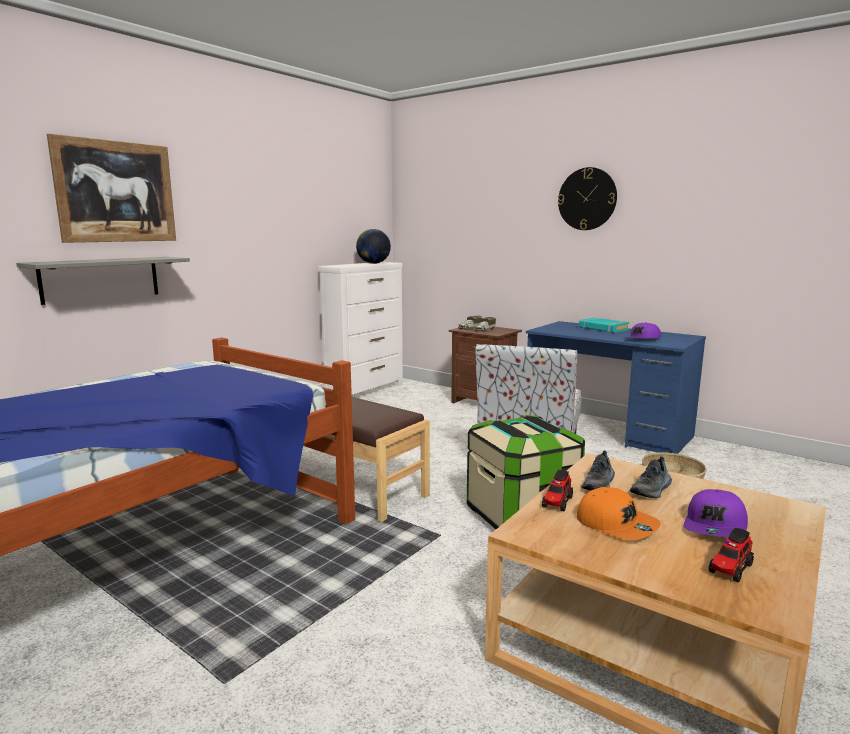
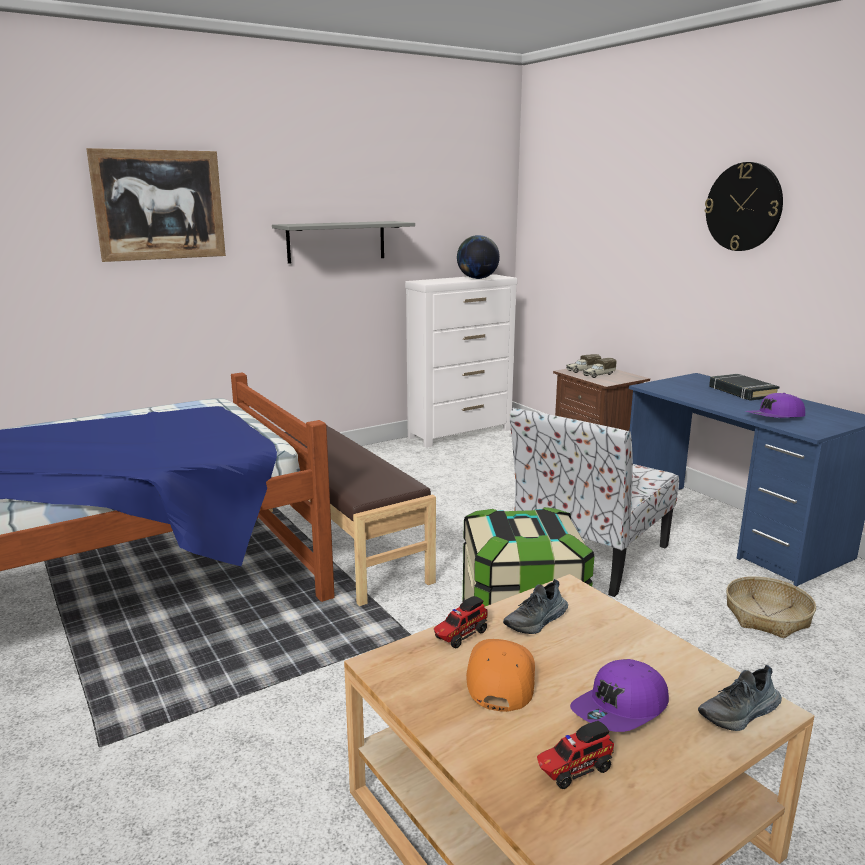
camera: 20 degrees right, 5 degrees up
(101, 279) = (142, 299): grey shelf -> grey shelf (336, 241)
(603, 329) = (742, 392): turquoise book -> black book
(616, 524) = (499, 678): orange cap -> orange cap turned 150 degrees counterclockwise
(652, 490) = (594, 642): shoe -> shoe (740, 713)

